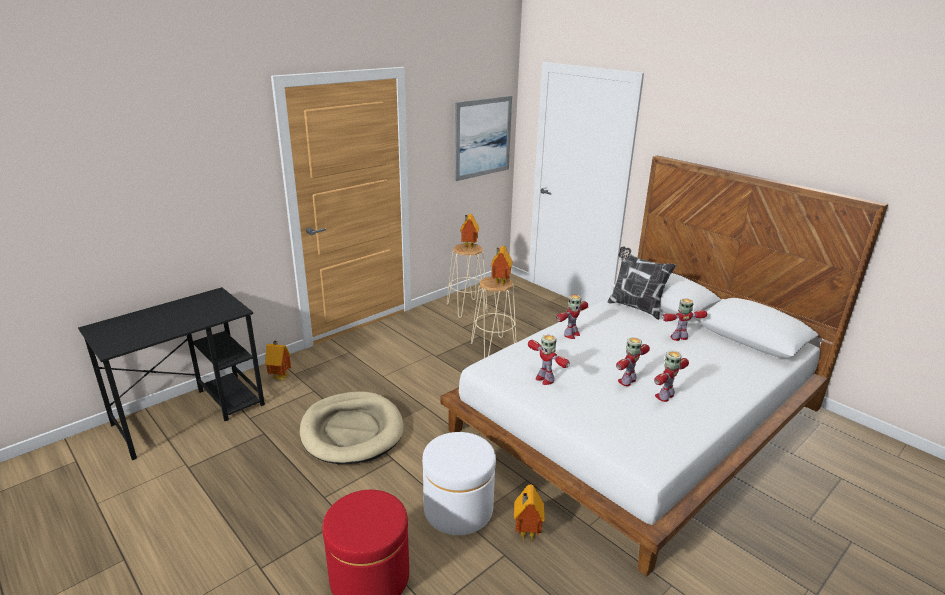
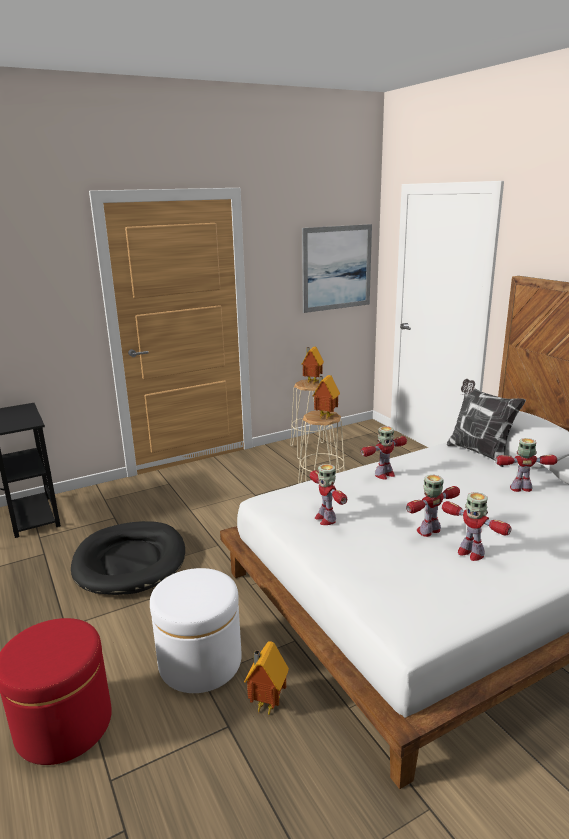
camera: 15 degrees right, 5 degrees down
(280, 377) = (90, 501): toy house -> none
(352, 431) = (130, 561): beige dog bed -> black dog bed
(665, 396) = (470, 553): toy robot -> toy robot turned 105 degrees counterclockwise

